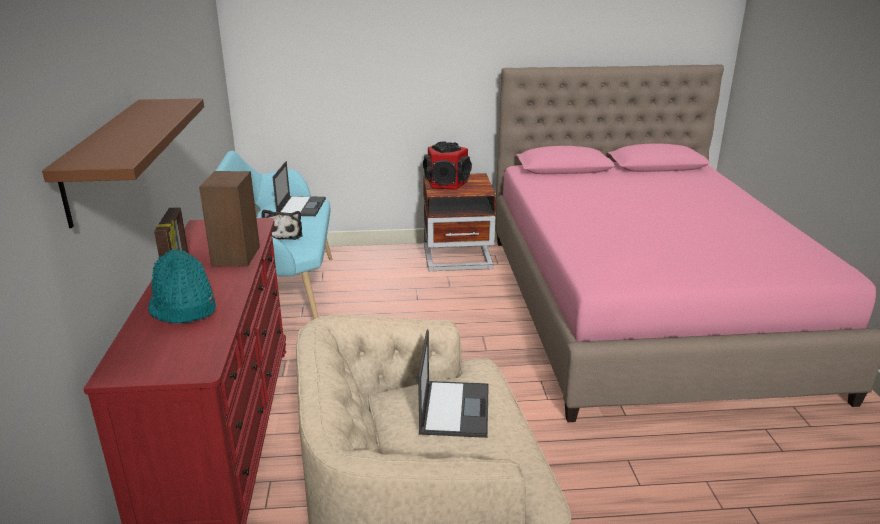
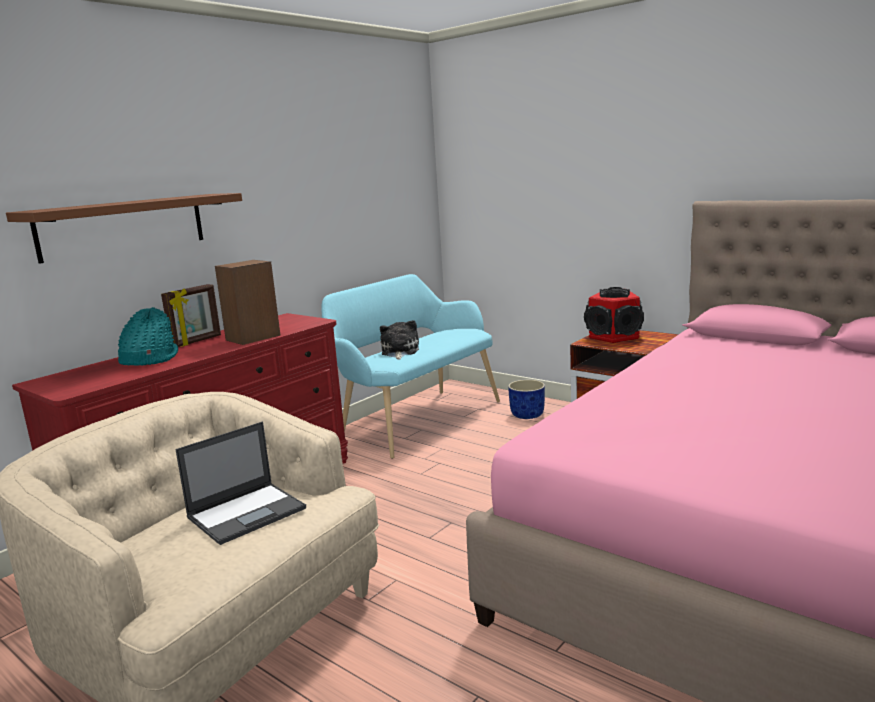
camera: 45 degrees right, 10 degrees down
(283, 235) = (399, 352): plush toy -> plush toy turned 150 degrees clockwise
(301, 206) = (454, 335): laptop -> none
(372, 264) = (527, 414): none -> blue planter

